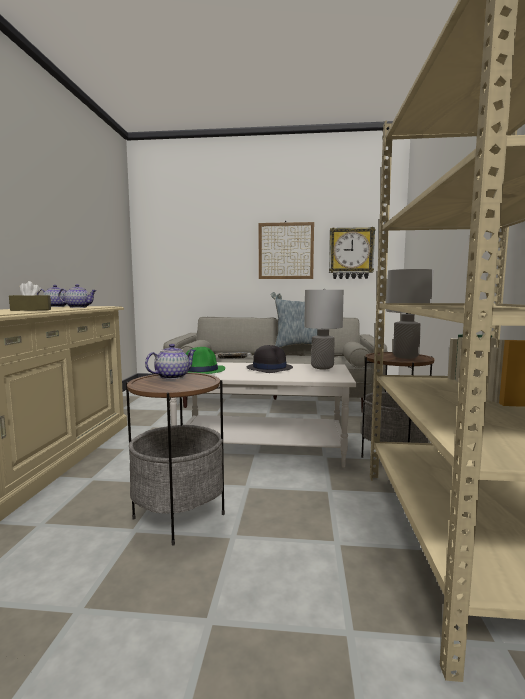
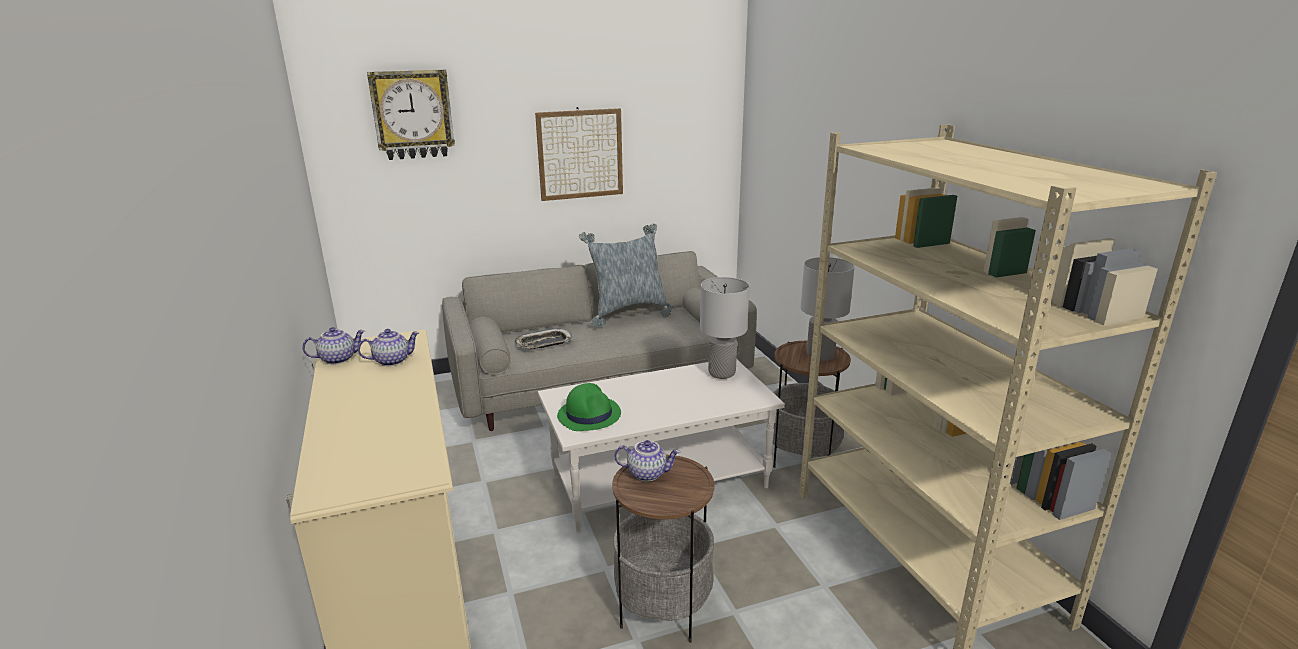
camera: 25 degrees left, 15 degrees up
(31, 310) = (385, 407): brown tissue box -> none
(172, 377) = (647, 473): teapot -> teapot turned 75 degrees clockwise
(269, 368) = (662, 388): black hat -> none
(351, 253) = (673, 152): wall clock -> wall clock (412, 114)

